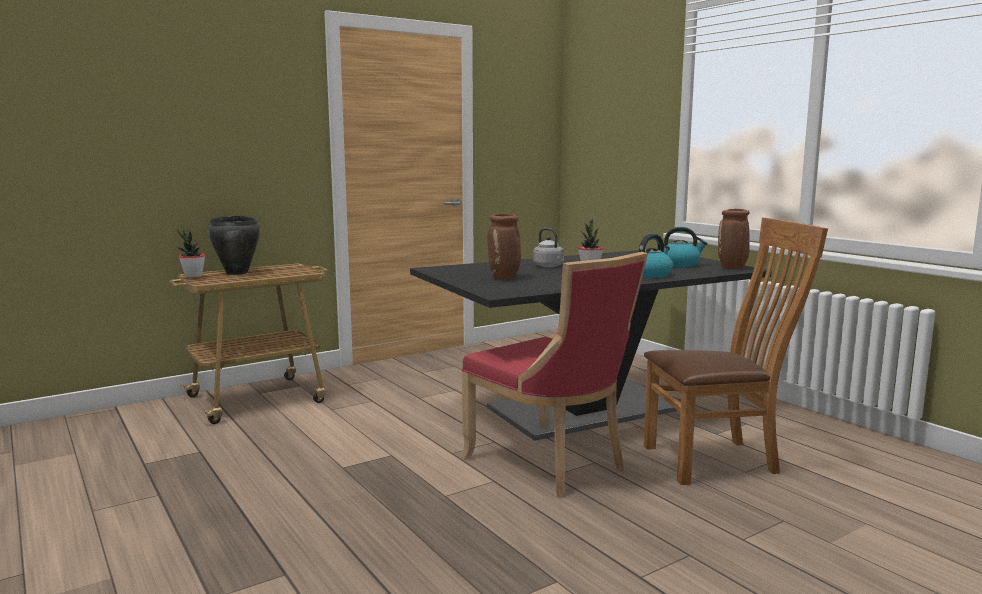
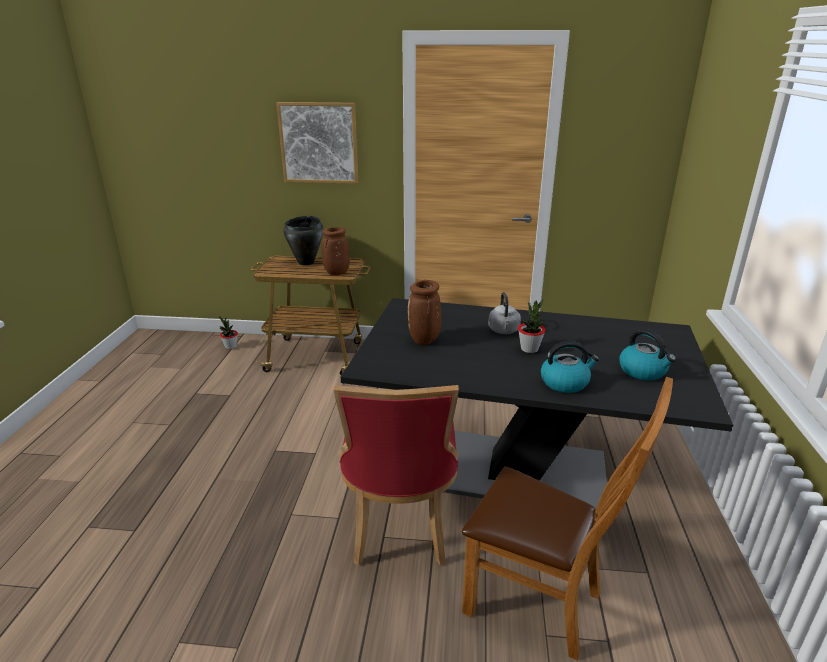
camera: 40 degrees right, 15 degrees up
(193, 276) = (273, 261): potted plant -> potted plant (230, 347)
(233, 128) = (319, 143): none -> picture
(732, 268) = (690, 401): brown vase -> brown vase (336, 273)

